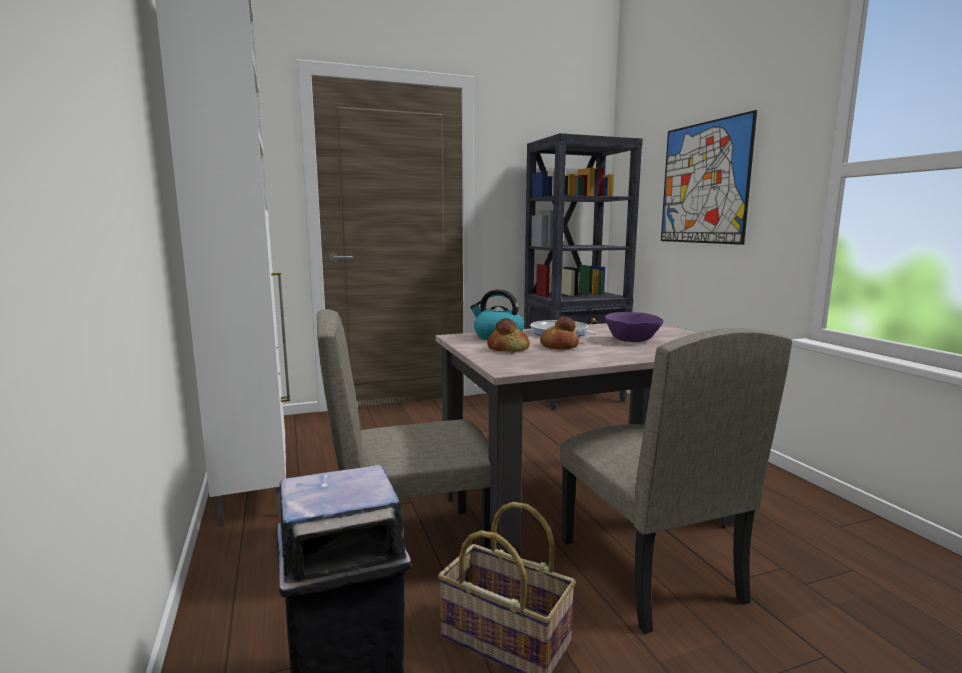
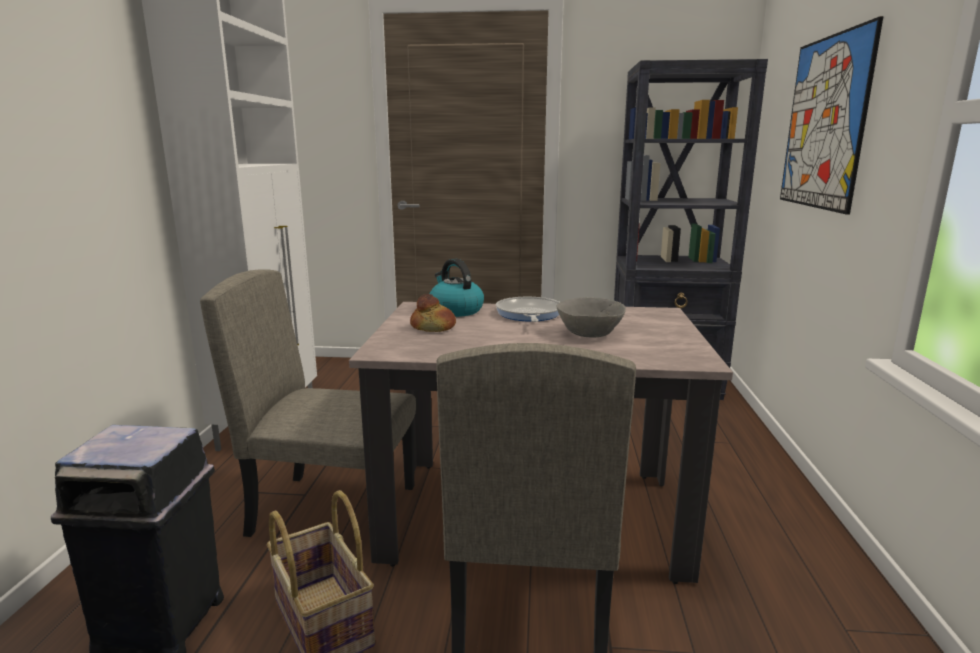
camera: 25 degrees right, 5 degrees up
(558, 346) = (490, 331): bread -> none
(631, 340) = (588, 334): purple bowl -> grey bowl

